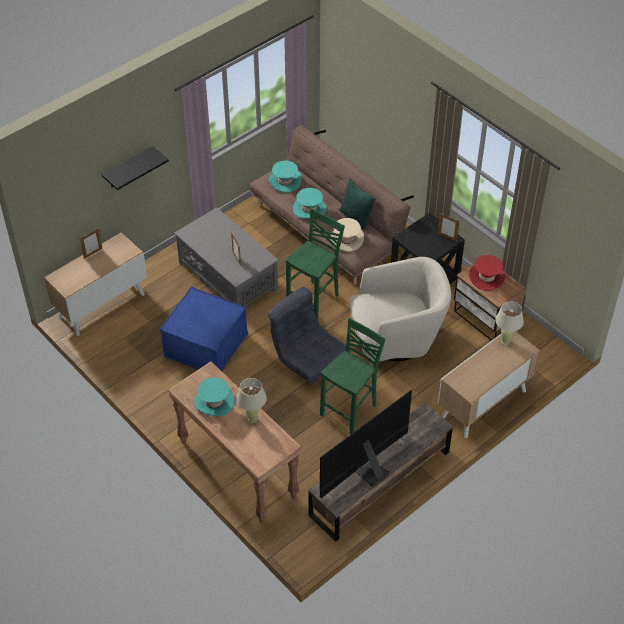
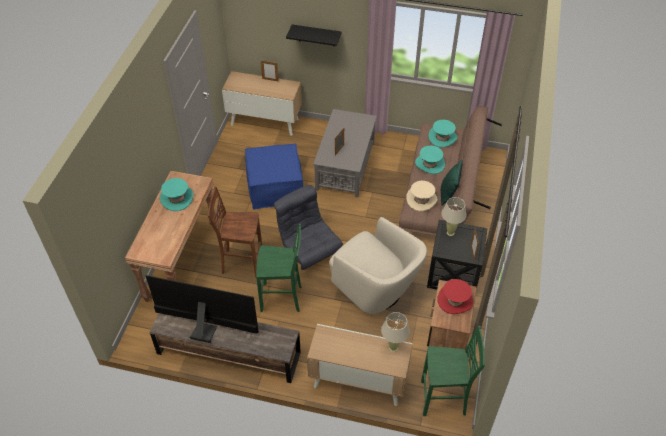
camera: 55 degrees right, 0 degrees up
(252, 419) = (176, 226): beige table lamp -> beige table lamp (450, 232)
(279, 421) = (241, 263): none -> brown stool
(308, 360) = (309, 248): grey armchair -> grey armchair turned 45 degrees counterclockwise
(314, 299) = (367, 222): green stool -> green stool (444, 399)

